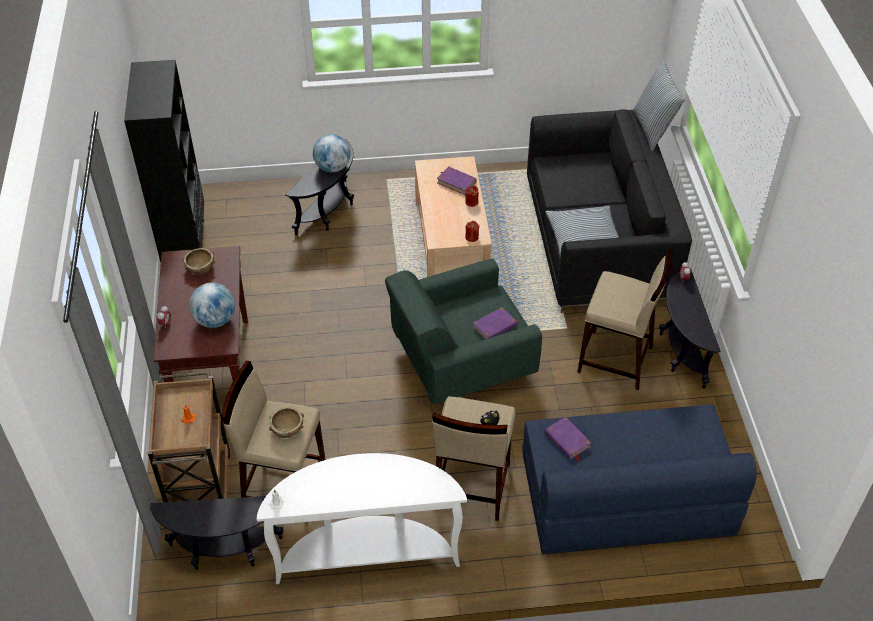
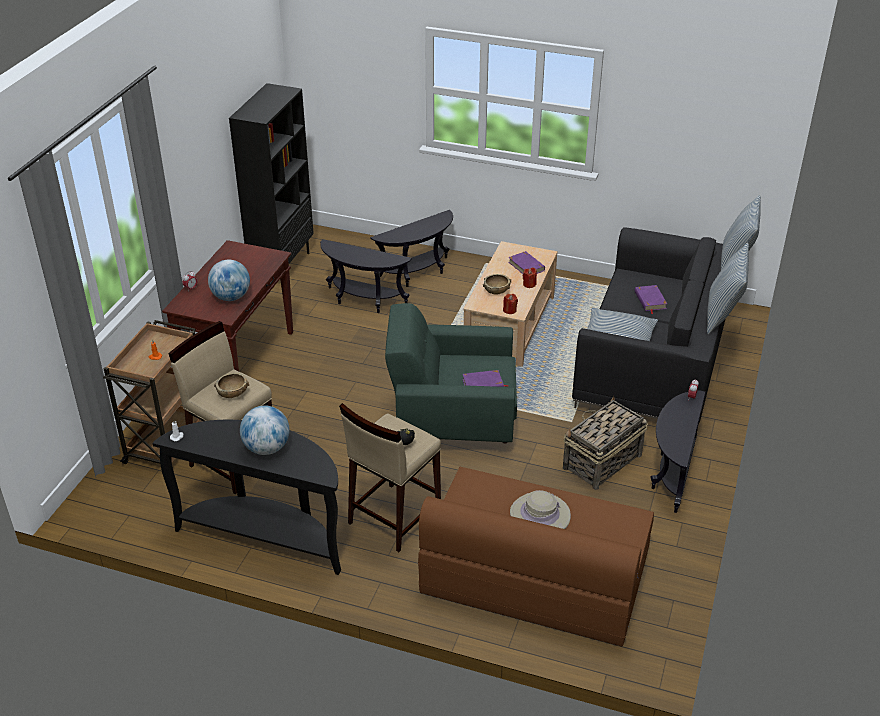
camera: 25 degrees right, 10 degrees down
(200, 267) = (248, 258): brown bowl -> brown bowl (496, 291)
(225, 552) = (152, 494): black side table -> black side table (363, 301)
(332, 167) = (424, 228): globe -> globe (267, 448)
(366, 553) = (266, 535): white console table -> black console table
(567, 440) = (486, 494): purple book -> purple book (650, 300)
(615, 360) = (601, 462): beige stool -> basket
(625, 444) = (540, 515): none -> beige hat
(626, 494) = (535, 573): blue sofa -> brown sofa
(675, 189) = (722, 315): none -> pillow

